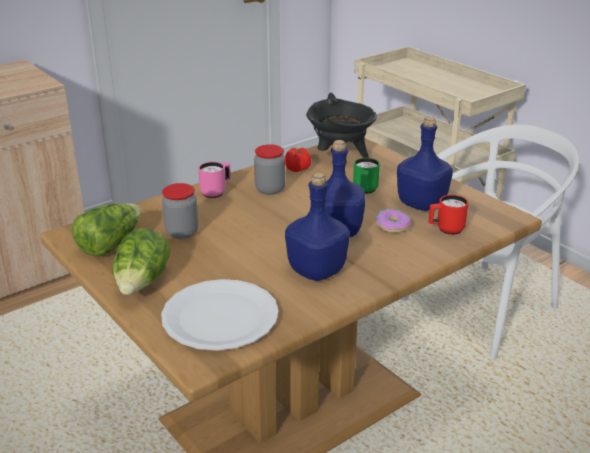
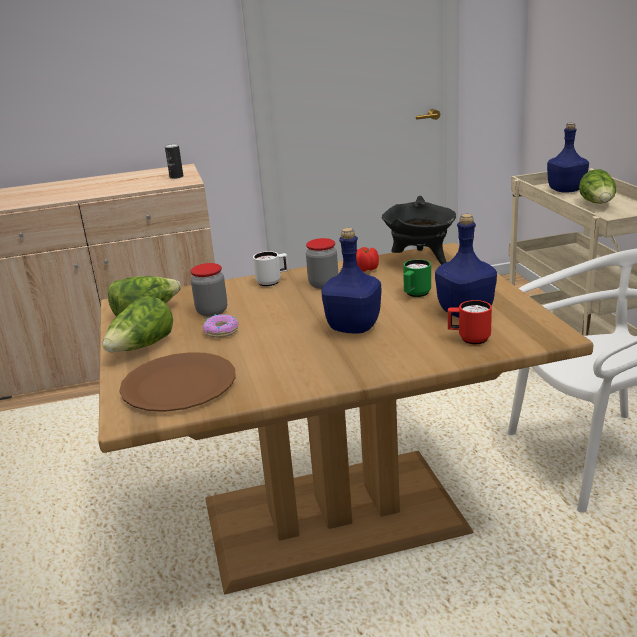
camera: 25 degrees right, 5 degrees down
(22, 78) = (176, 177): none -> can
(216, 192) = (272, 282): pink mug -> white mug
(220, 317) = (179, 385): white plate -> brown plate
(317, 271) = (302, 359): blue bottle -> blue bottle (566, 190)
(392, 226) = (415, 329): donut -> donut (222, 331)
(441, 84) = (598, 204): none -> lettuce

